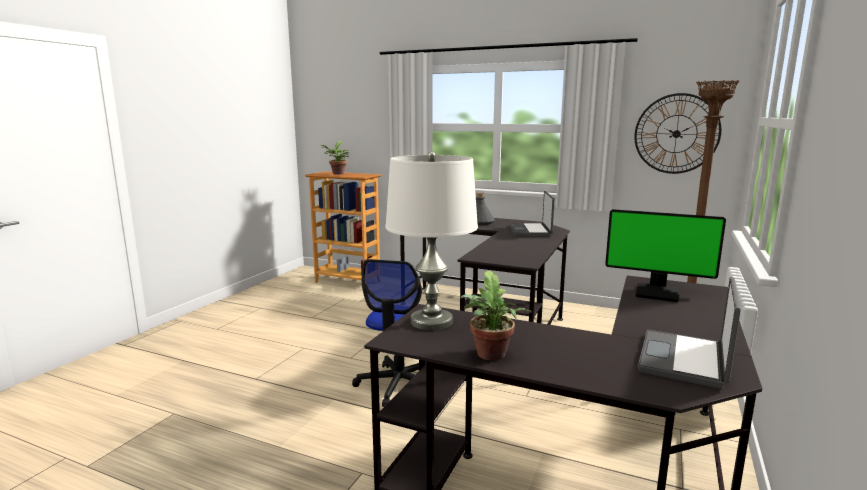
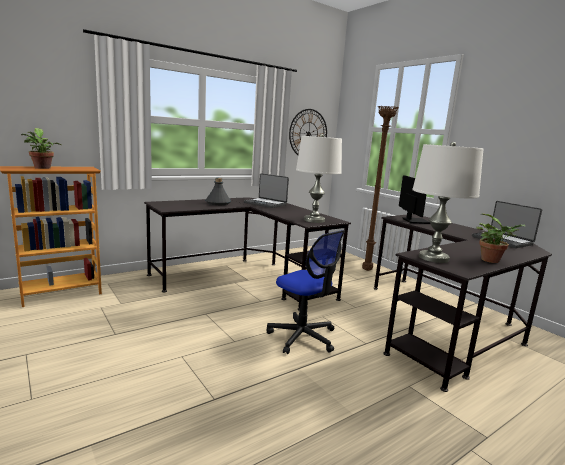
camera: 60 degrees left, 0 degrees up
(499, 256) = (314, 220): none -> white table lamp
(657, 292) = (414, 221): monitor -> monitor turned 60 degrees counterclockwise

